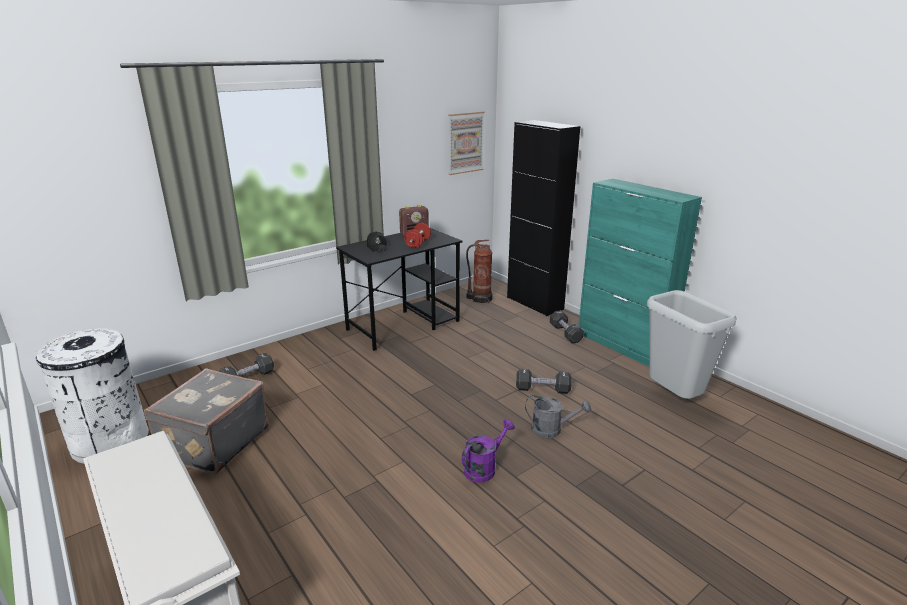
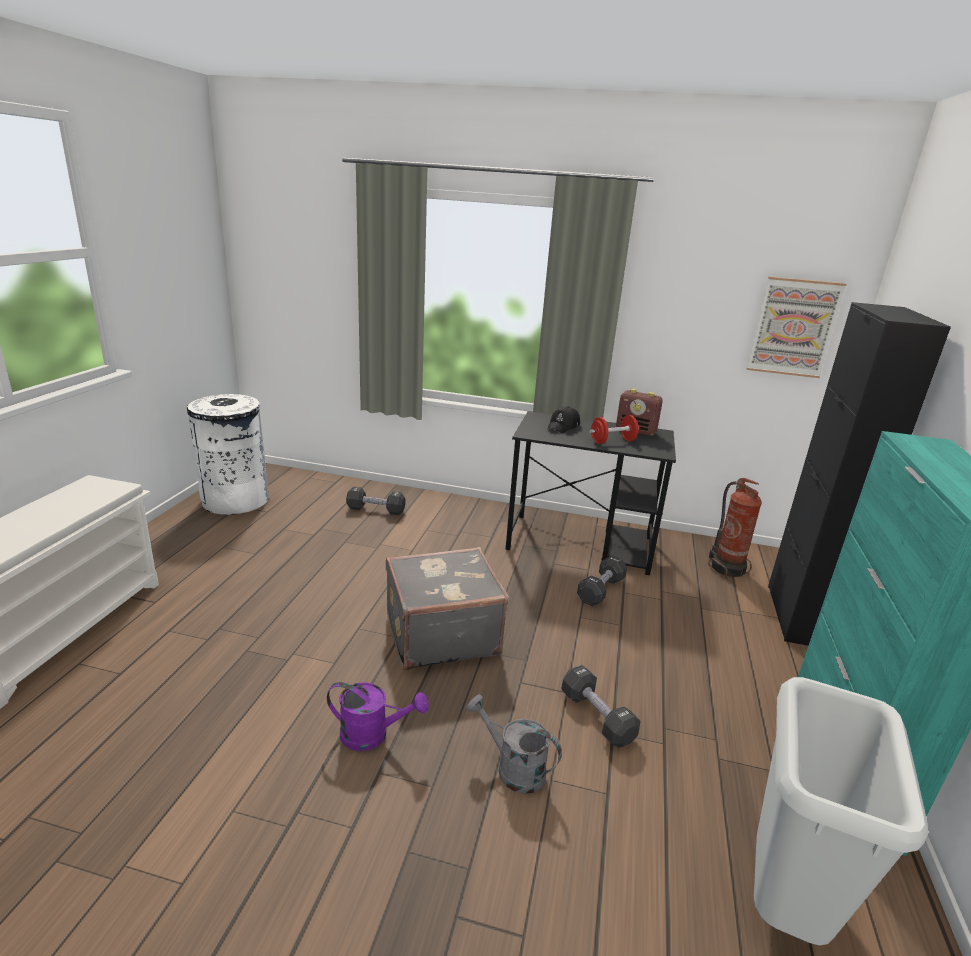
camera: 50 degrees right, 0 degrees up
(213, 442) = (270, 541): grey suitcase -> grey suitcase (440, 634)
(552, 430) = (513, 768): grey watering can -> grey watering can turned 150 degrees clockwise
(565, 333) = (769, 680): black dumbbell -> black dumbbell (600, 590)

